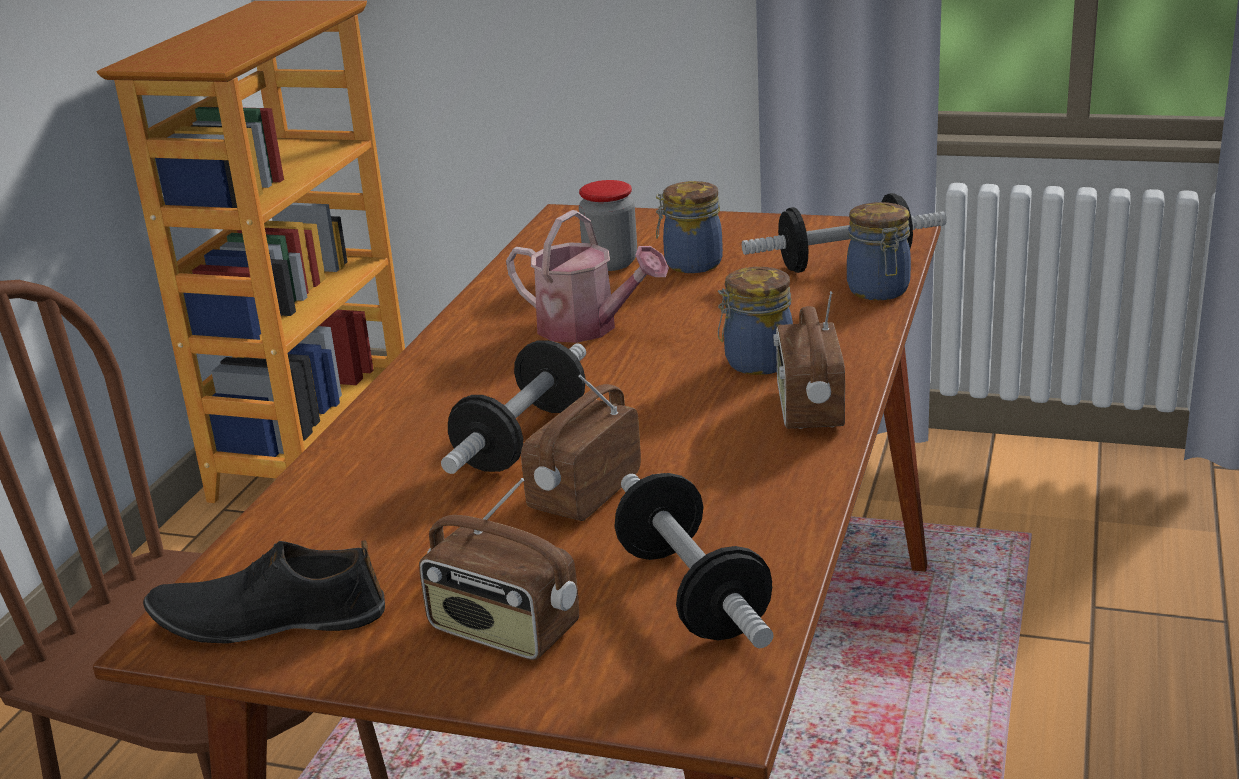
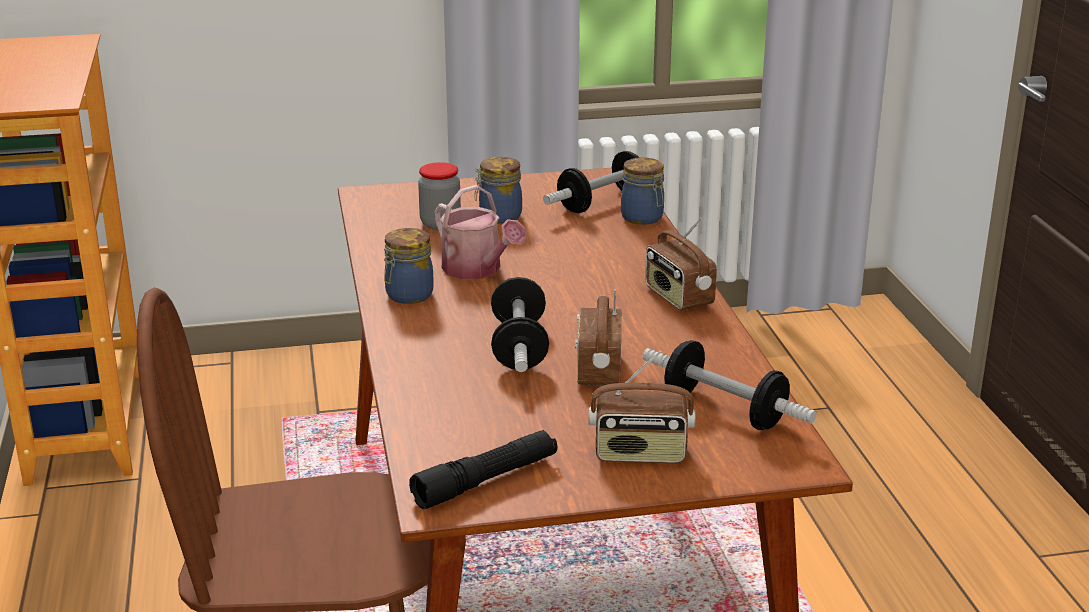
camera: 30 degrees left, 0 degrees up
(268, 619) = (486, 481): black shoe -> black flashlight
(587, 328) = (477, 270): watering can -> watering can turned 45 degrees clockwise
(756, 363) = (615, 275): jar -> jar (408, 296)

